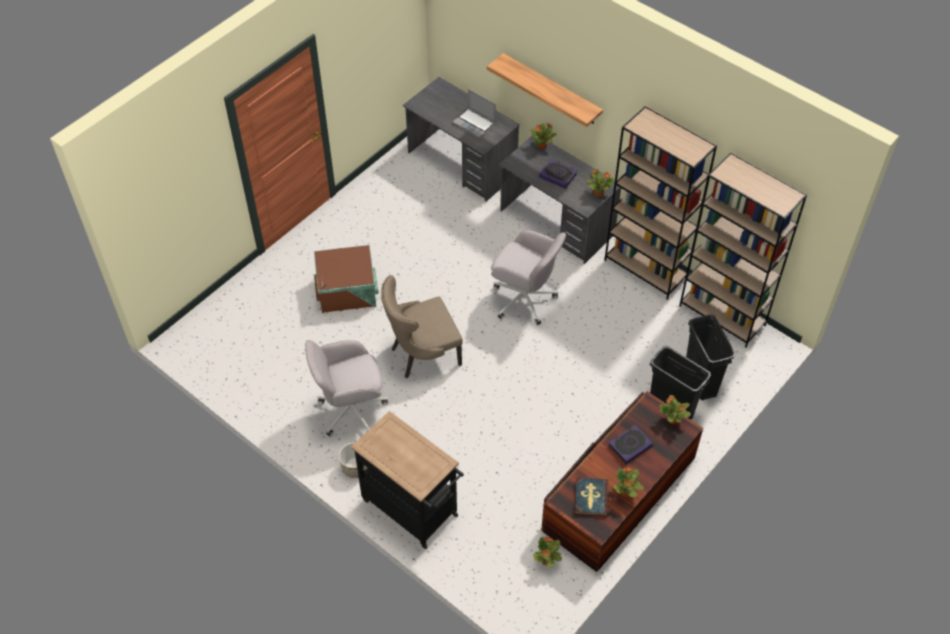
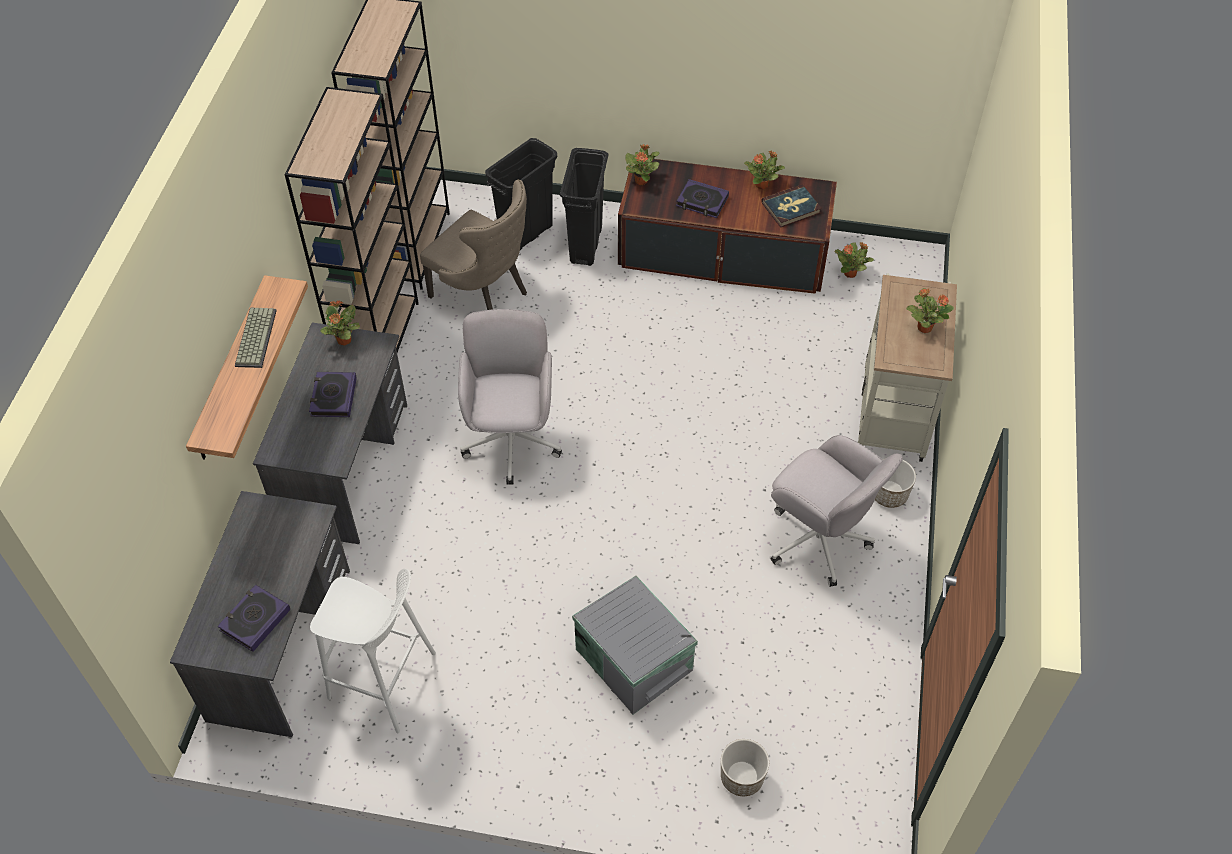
camera: 120 degrees left, 0 degrees up
(252, 304) = (741, 777): none -> planter
(348, 292) = (634, 658): brown storage box -> grey storage box
(412, 193) = (382, 681): none -> white stool
(412, 510) = (893, 411): black cart -> beige cart
(422, 355) = (676, 510): beige chair -> beige chair (484, 293)
(438, 108) = (255, 620): none -> book
(475, 123) = (269, 550): laptop -> none
(542, 145) = (277, 441): potted plant -> potted plant (924, 327)
(558, 93) = (255, 337): none -> keyboard

